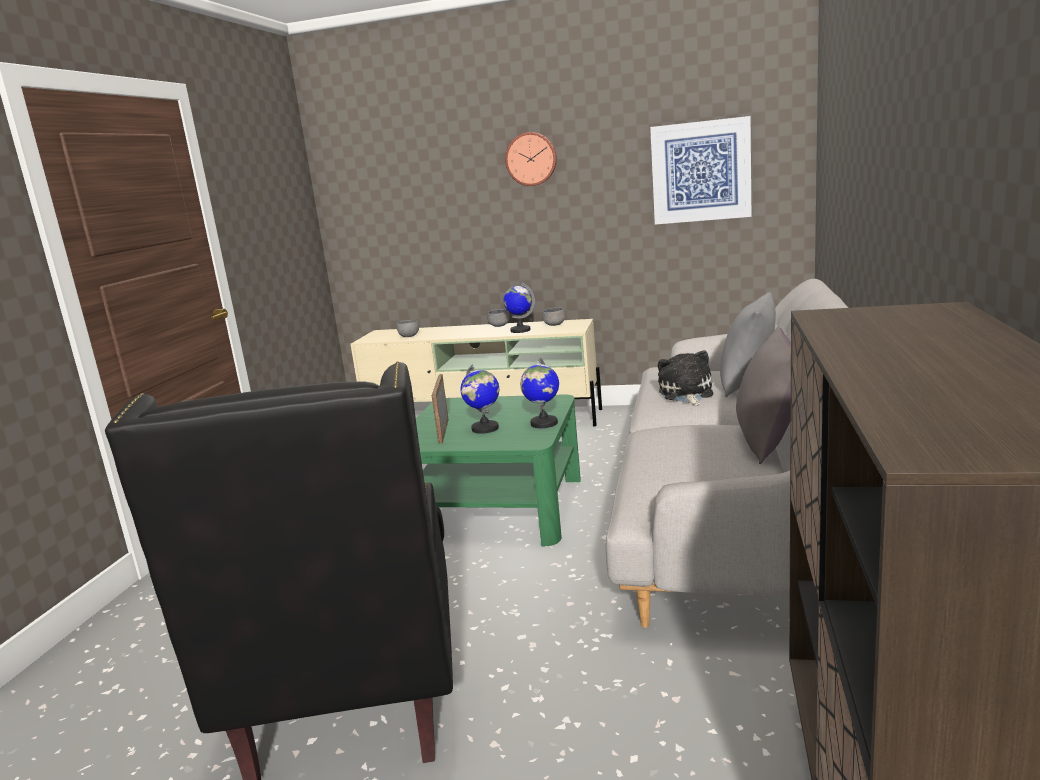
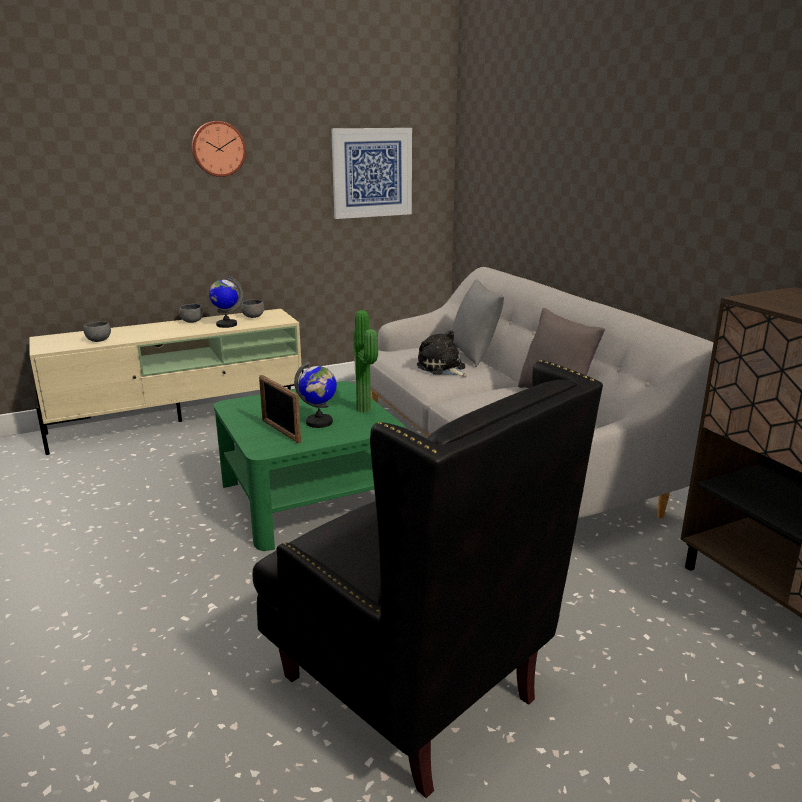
camera: 40 degrees left, 5 degrees up
(543, 423) = (366, 409): globe -> potted plant

